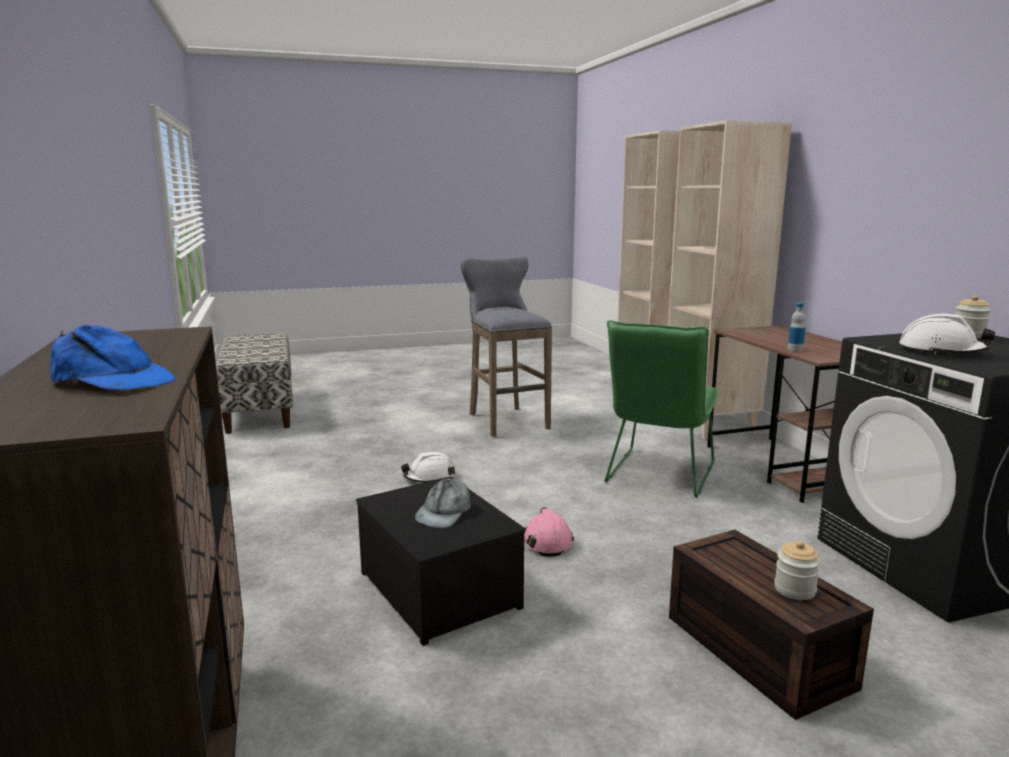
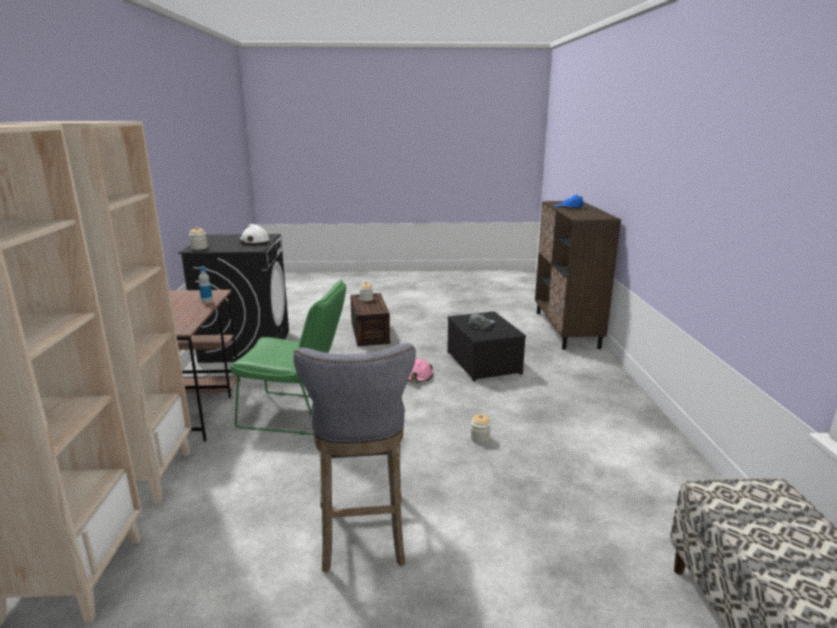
camera: 165 degrees left, 5 degrees up
(429, 477) = (480, 438): white hard hat -> jar
(658, 476) = (297, 413): green chair -> green chair turned 60 degrees clockwise

